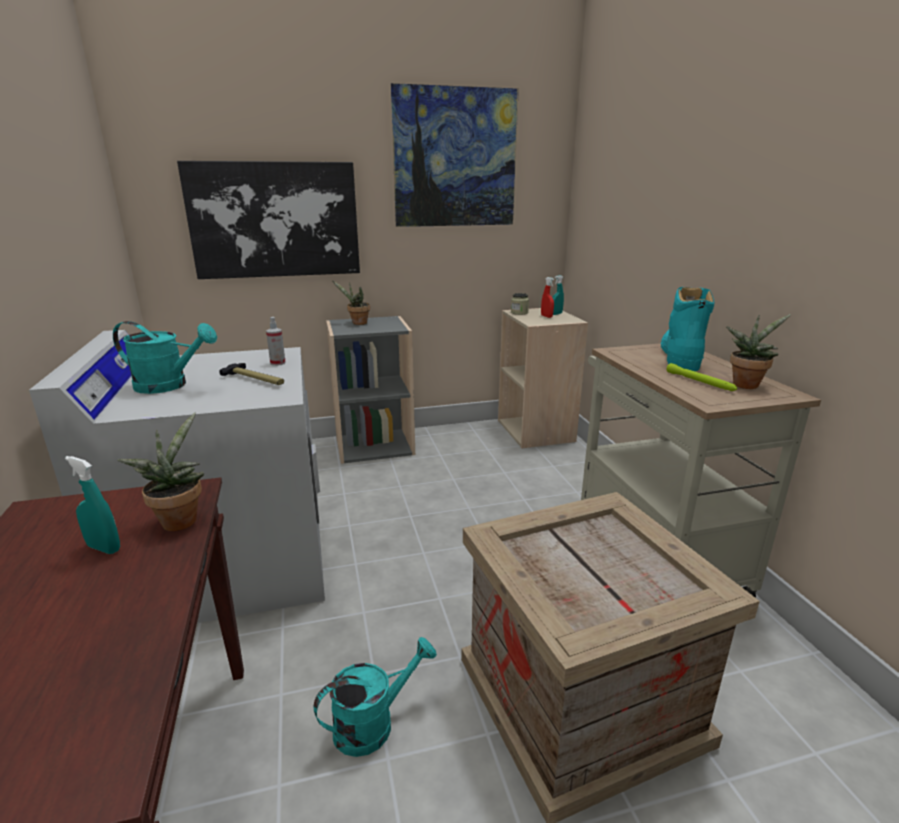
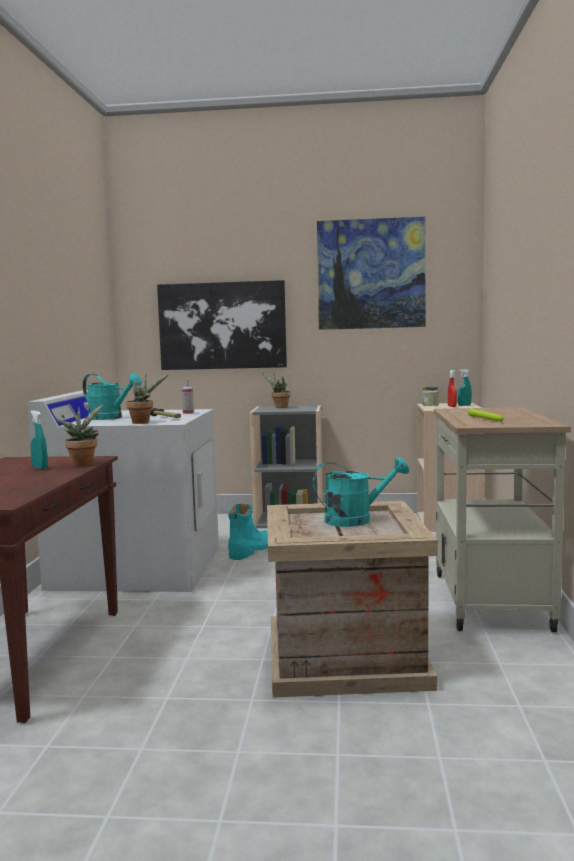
camera: 20 degrees right, 15 degrees down
(373, 723) = (187, 644): turquoise watering can -> turquoise watering can (356, 520)
(680, 357) = (500, 412): turquoise boot -> turquoise boot (251, 550)
(746, 384) = (523, 420): potted plant -> potted plant (143, 422)

